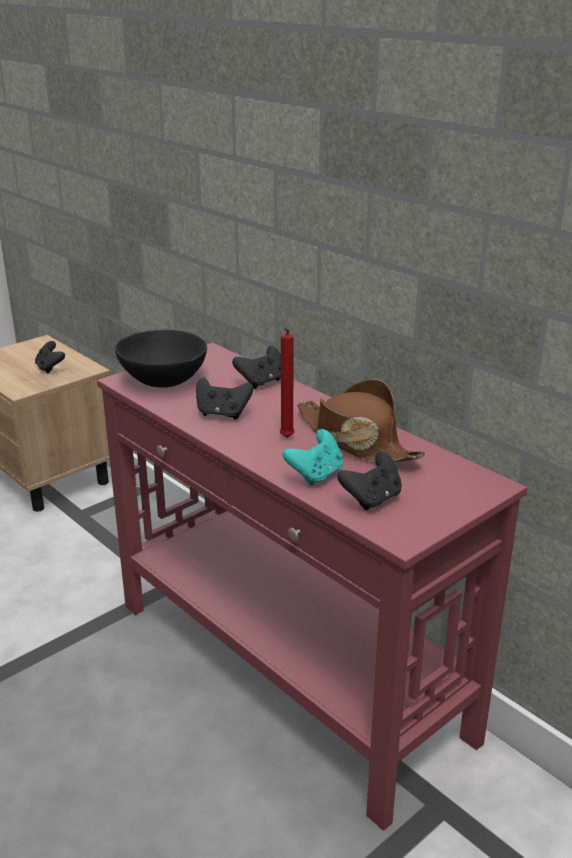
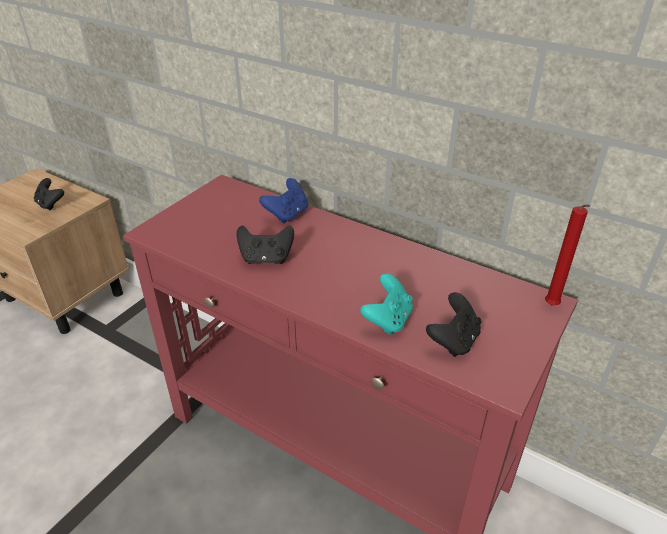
camera: 15 degrees left, 10 degrees up
(163, 380) = (192, 226): black bowl -> none
(261, 382) = (287, 214): black game controller -> blue game controller
(286, 438) = (339, 279): red candle -> red candle (552, 307)
(355, 440) = (404, 270): brown hat -> none

